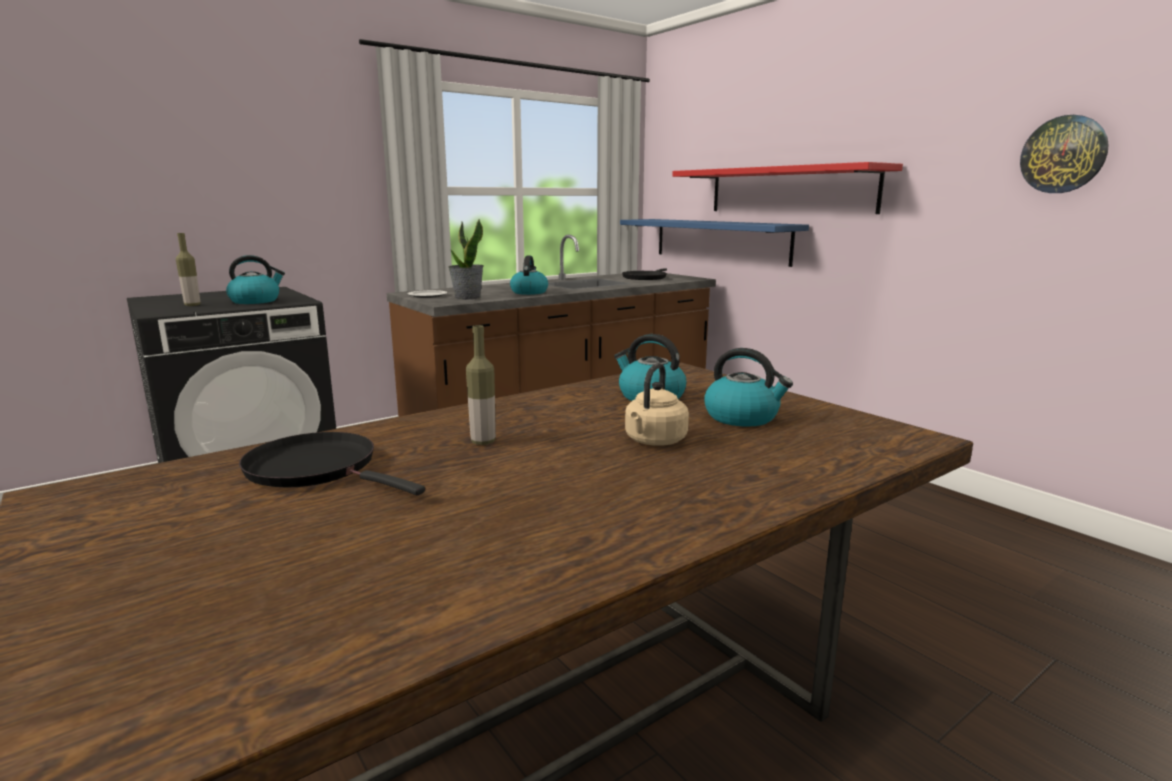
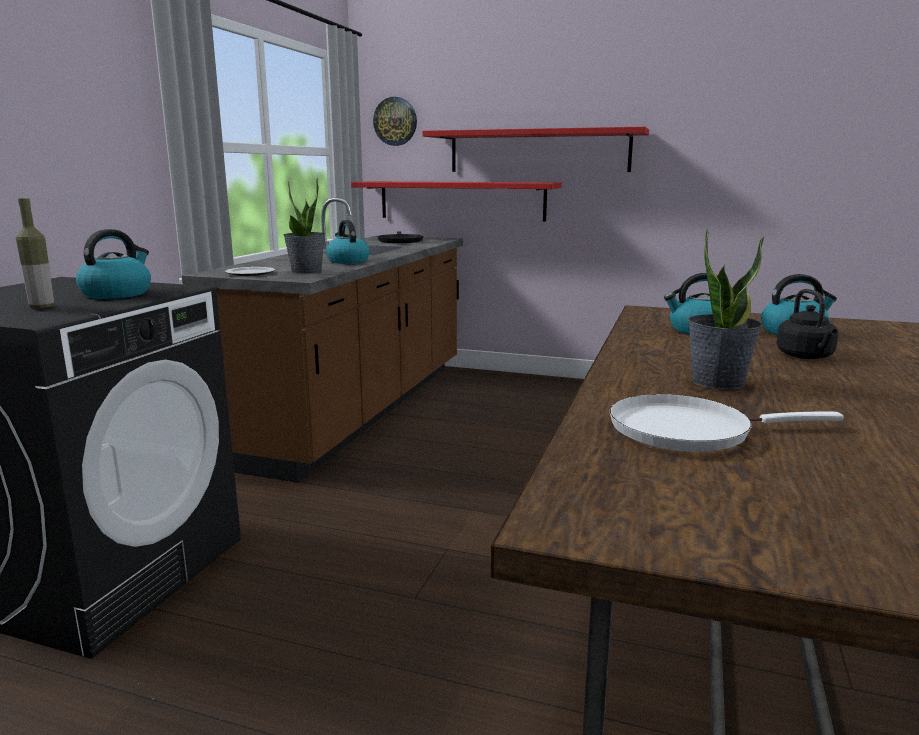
camera: 35 degrees left, 0 degrees up
(318, 469) = (688, 430): black frying pan -> white frying pan
(483, 442) = (717, 382): bottle -> potted plant
(654, 441) = (806, 356): beige kettle -> black kettle
(720, 240) = (461, 200): blue shelf -> red shelf
(1063, 154) = (775, 125): wall clock -> wall clock (395, 121)

